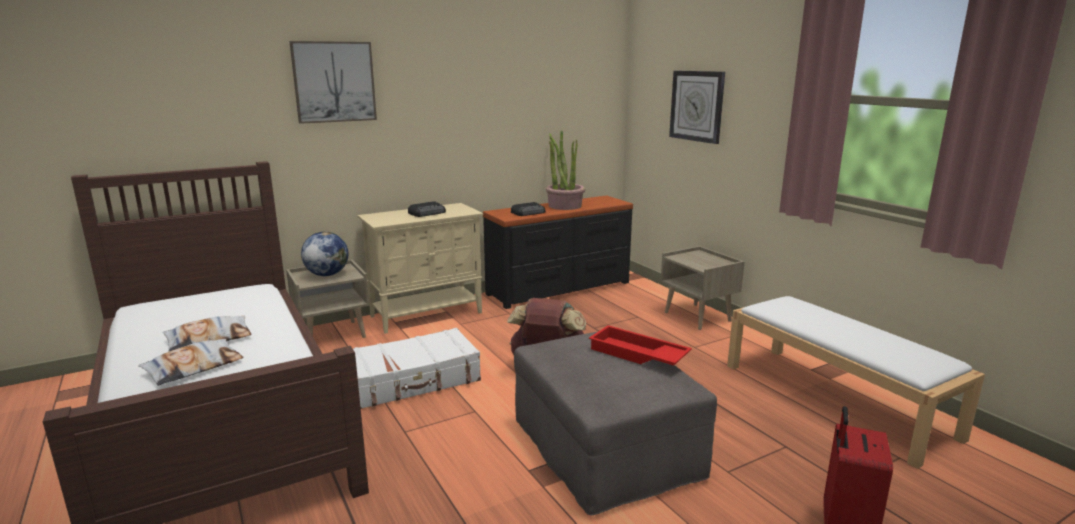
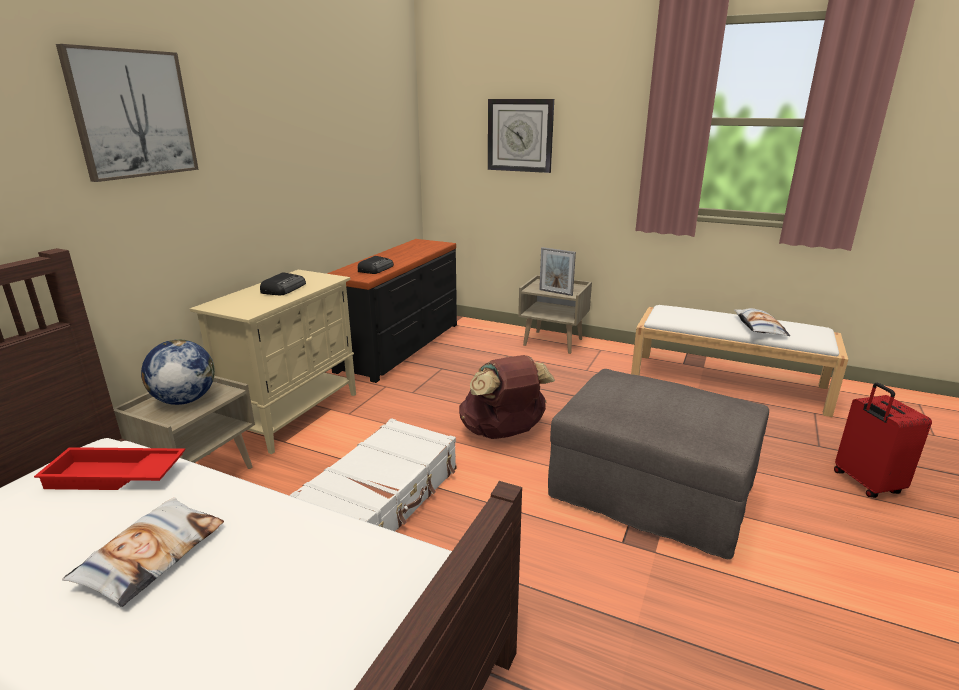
camera: 35 degrees left, 5 degrees up
(194, 367) = (202, 611): pillow -> pillow (759, 327)
(564, 206) = (398, 255): potted plant -> none
(637, 354) = (674, 389): red tray -> red tray (114, 477)
(693, 264) = (555, 292): none -> picture frame

